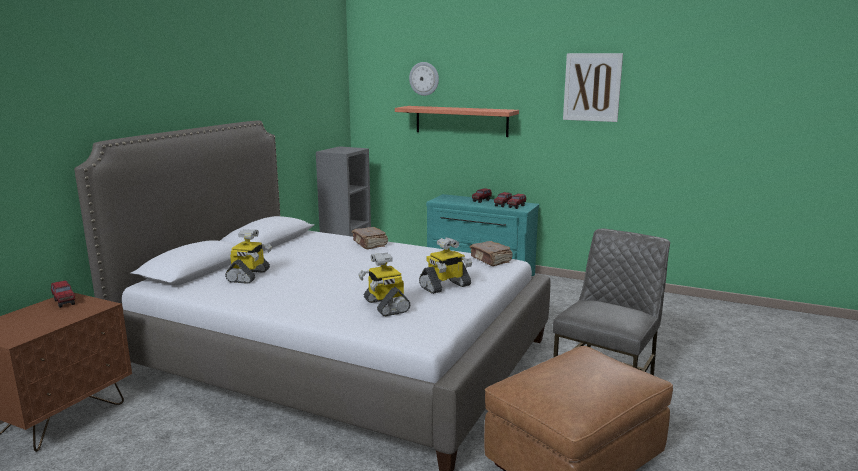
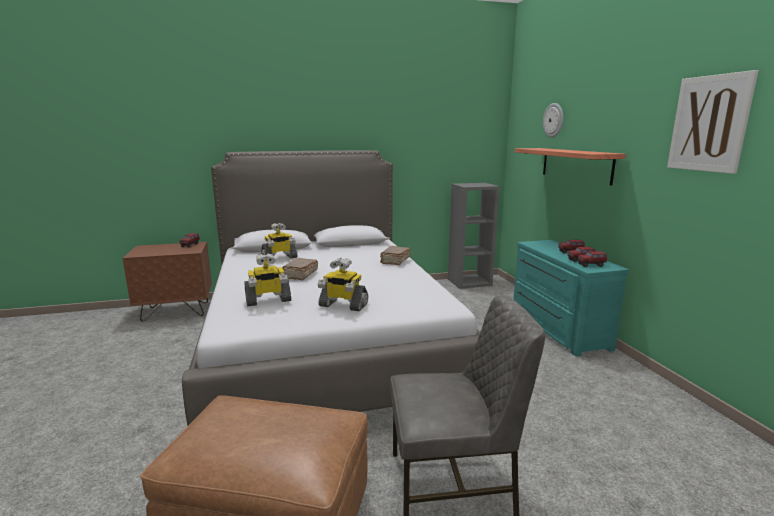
camera: 50 degrees right, 0 degrees up
(385, 306) = (268, 300): toy robot -> toy robot turned 135 degrees counterclockwise
(490, 260) = (438, 301): brown book -> brown book (300, 275)

